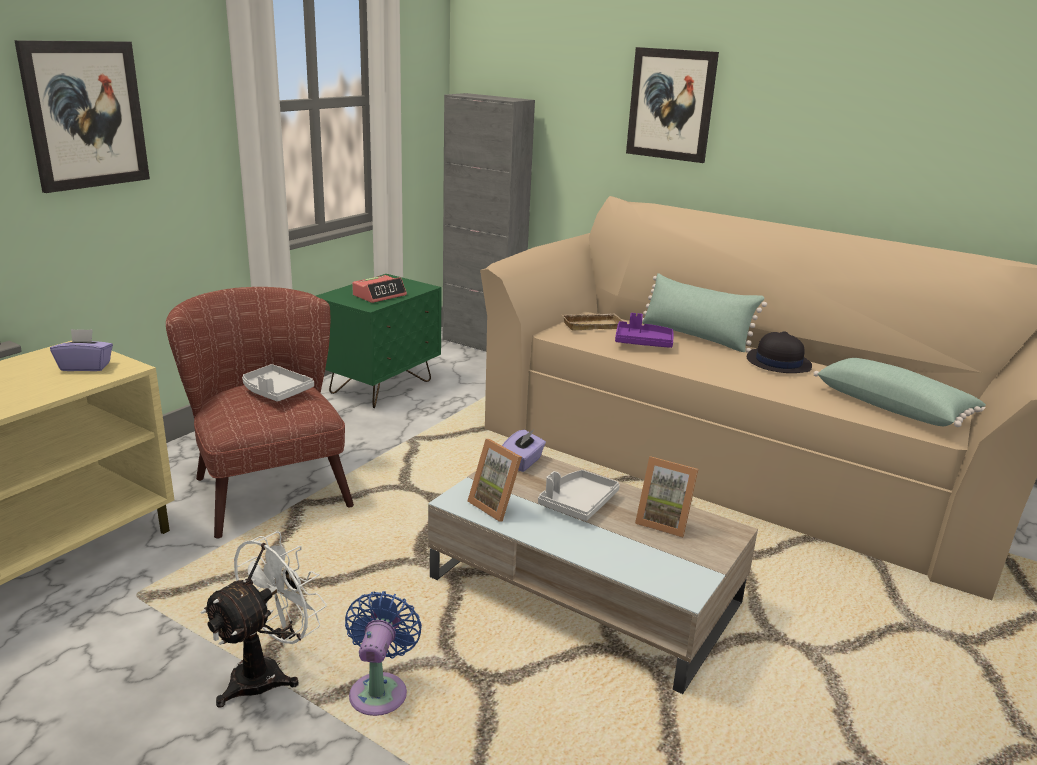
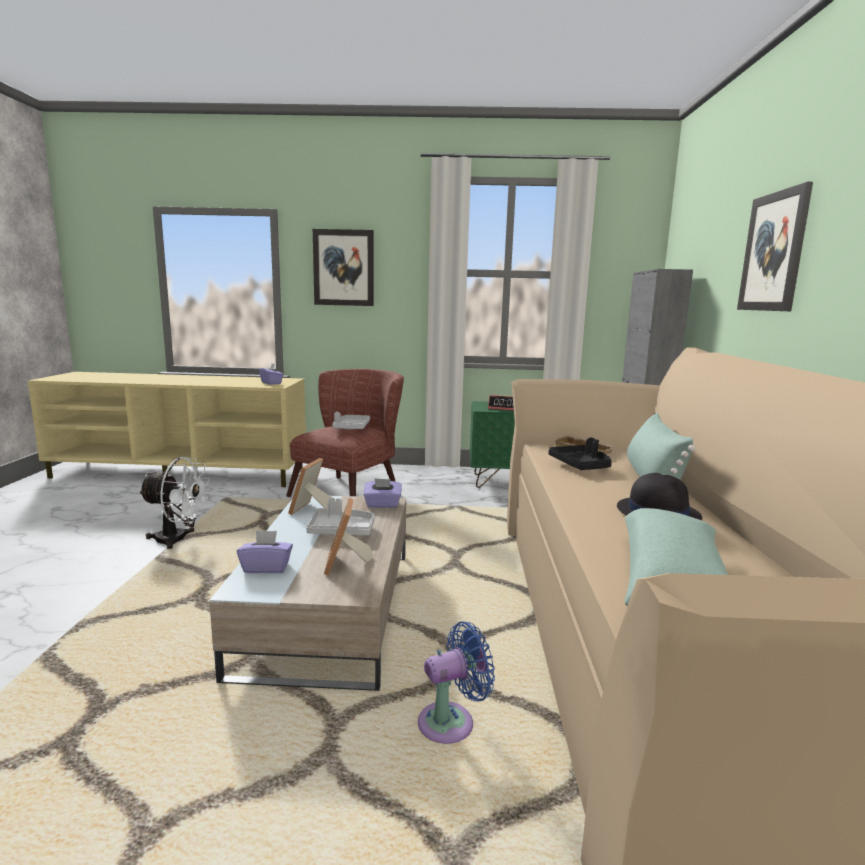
camera: 60 degrees right, 10 degrees down
(380, 690) = (175, 570): blue fan -> blue fan (451, 722)
(643, 342) = (581, 465): purple tray -> black tray
(643, 566) = (266, 567): none -> purple tissue box

